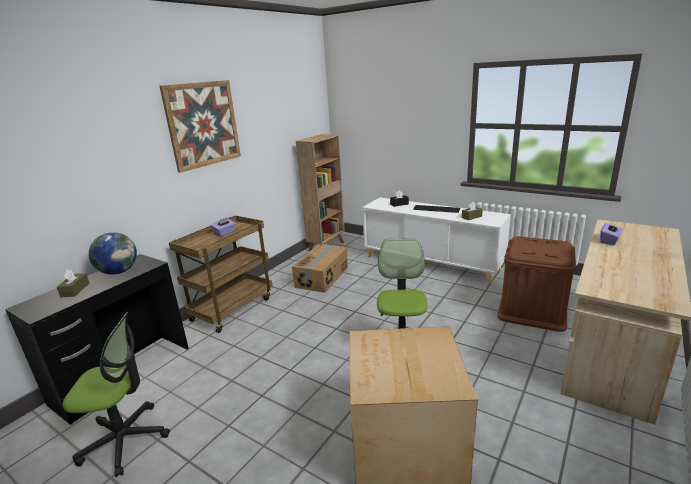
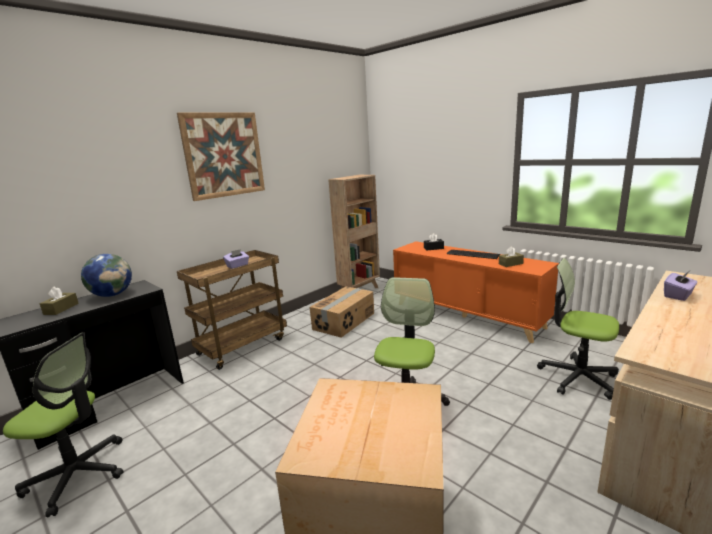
camera: 10 degrees right, 5 degrees down
(431, 263) = (467, 315): white cabinet -> orange cabinet
(532, 309) = (577, 377): brown storage box -> office chair

